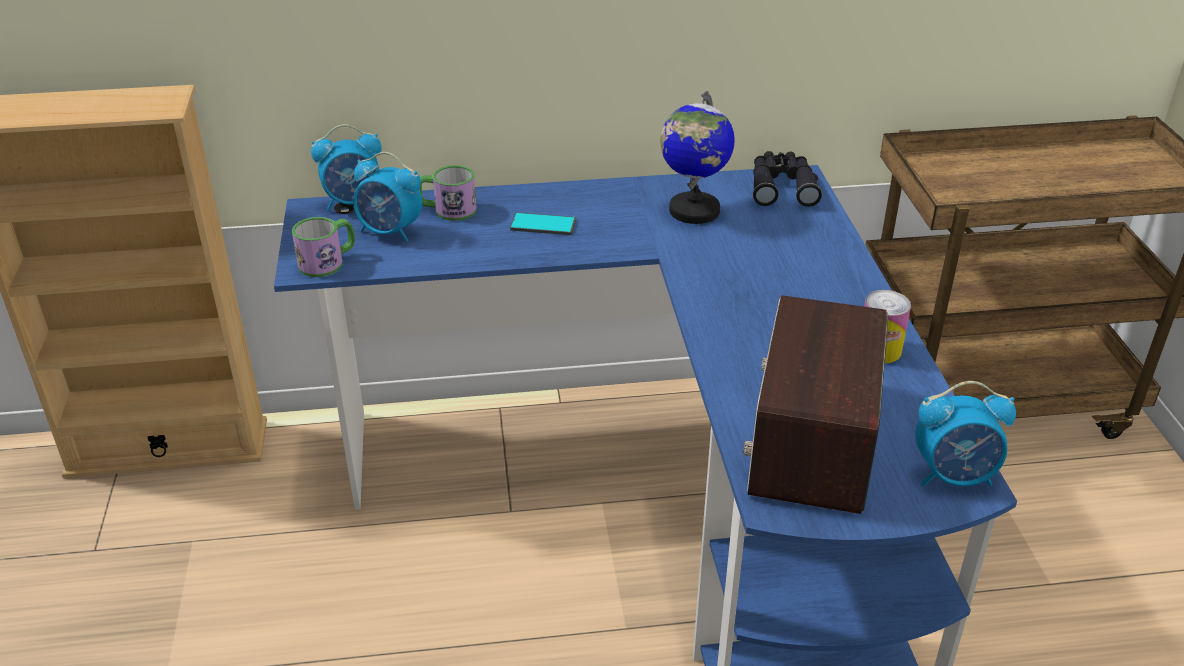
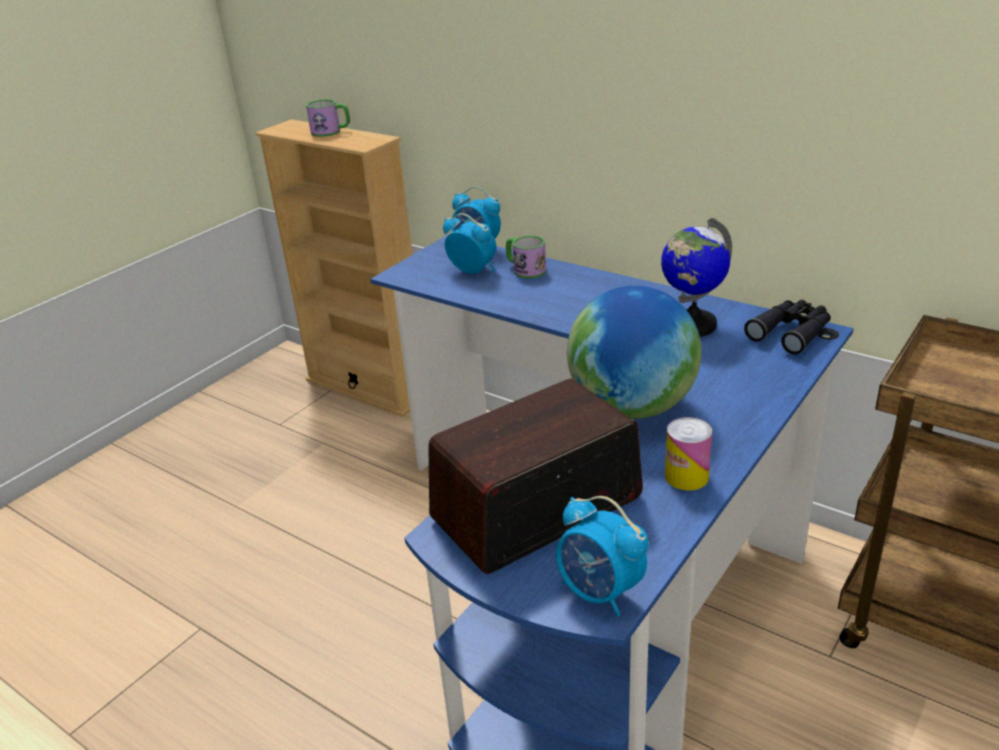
camera: 45 degrees right, 5 degrees down
(328, 262) = (415, 275): mug -> mug (331, 132)
(390, 232) = (473, 271): alarm clock -> alarm clock turned 150 degrees clockwise
(543, 225) = (570, 298): phone -> none
(756, 309) = (633, 407): none -> globe

